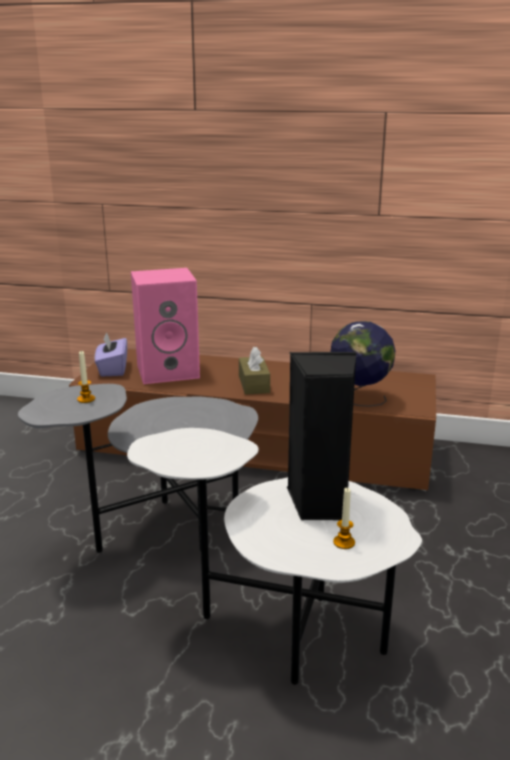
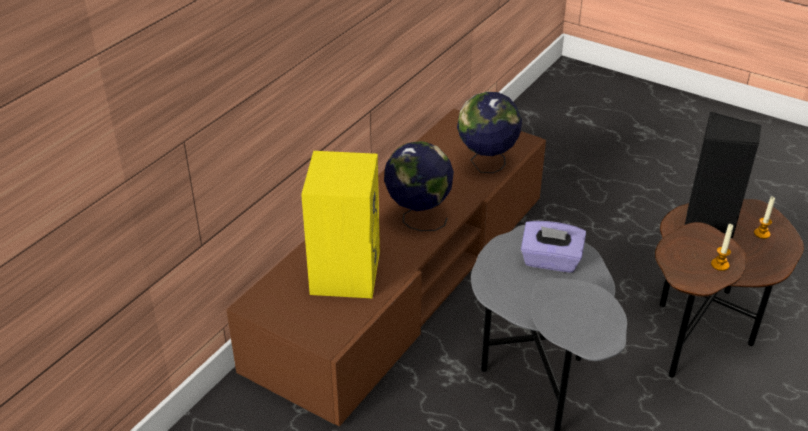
camera: 70 degrees left, 15 degrees up
(86, 399) = (573, 306): candle -> candle (720, 265)
(112, 369) = (309, 317): purple tissue box -> purple tissue box (550, 261)
(169, 371) = (344, 271): pink speaker -> yellow speaker
(254, 384) = (418, 218): brown tissue box -> globe
(281, 633) = (698, 337): white side table -> brown side table

